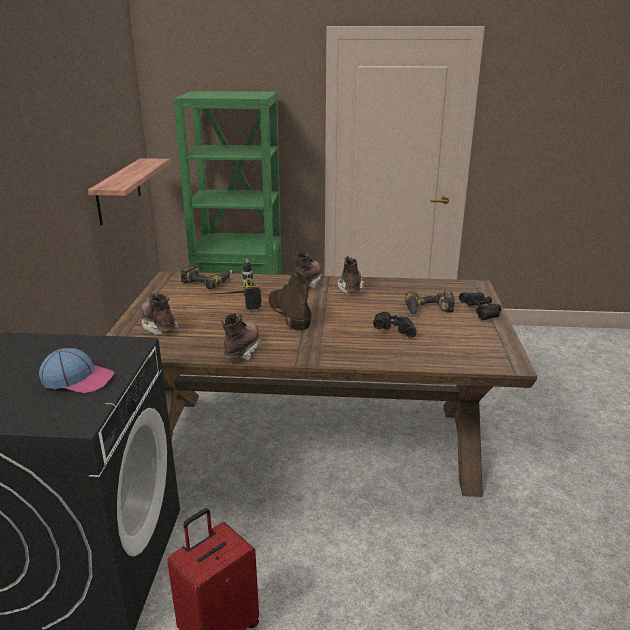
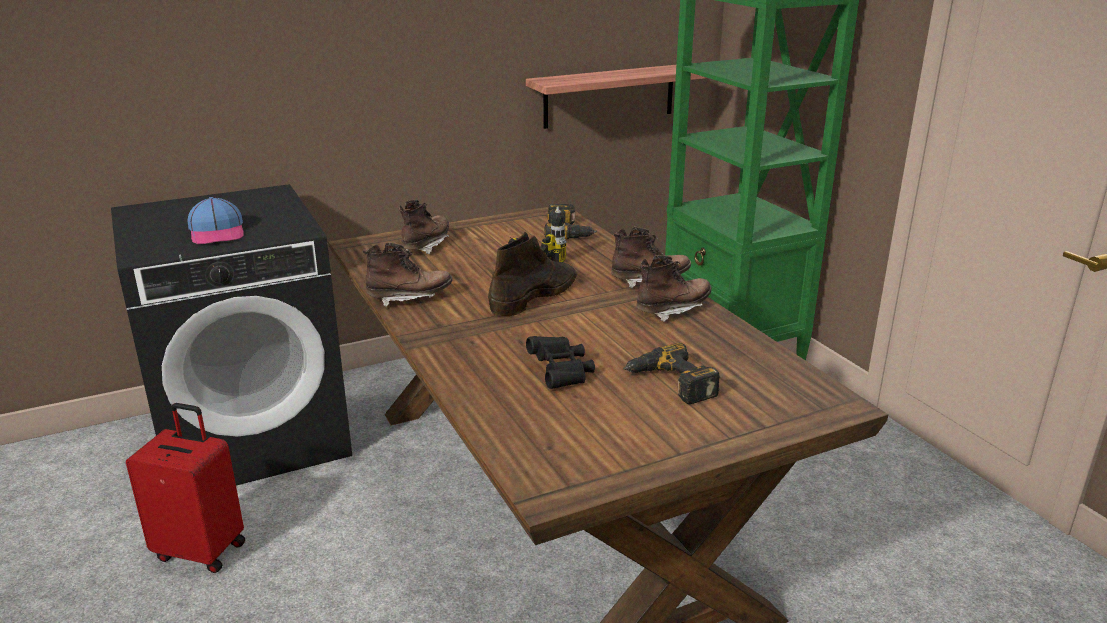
camera: 60 degrees right, 0 degrees up
(481, 312) = (721, 431): black binoculars -> none

